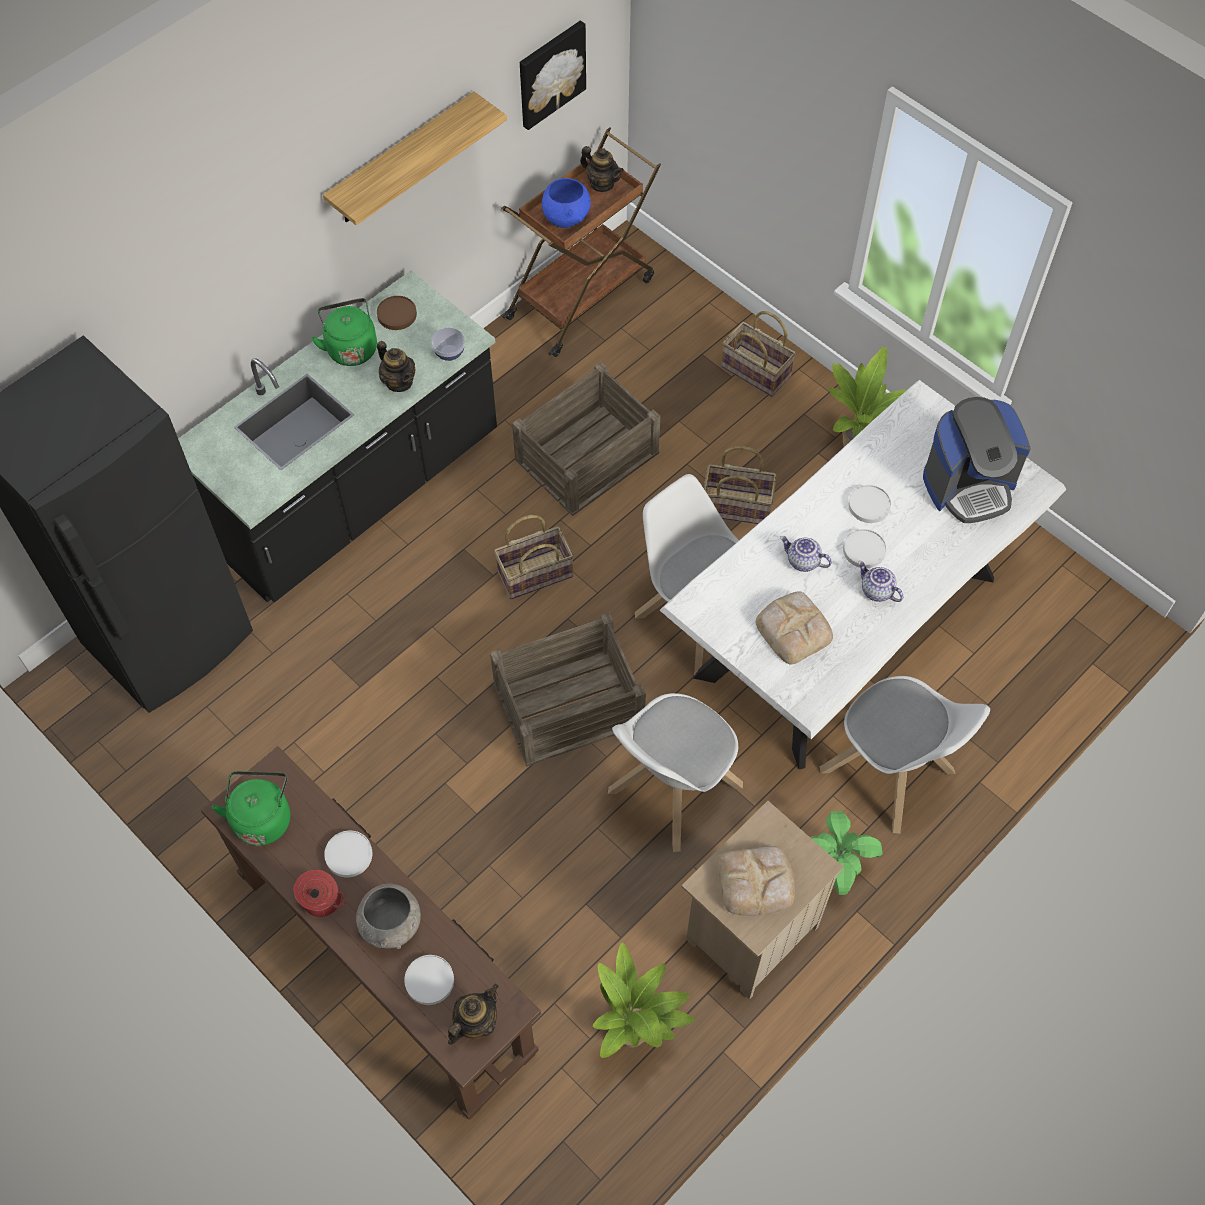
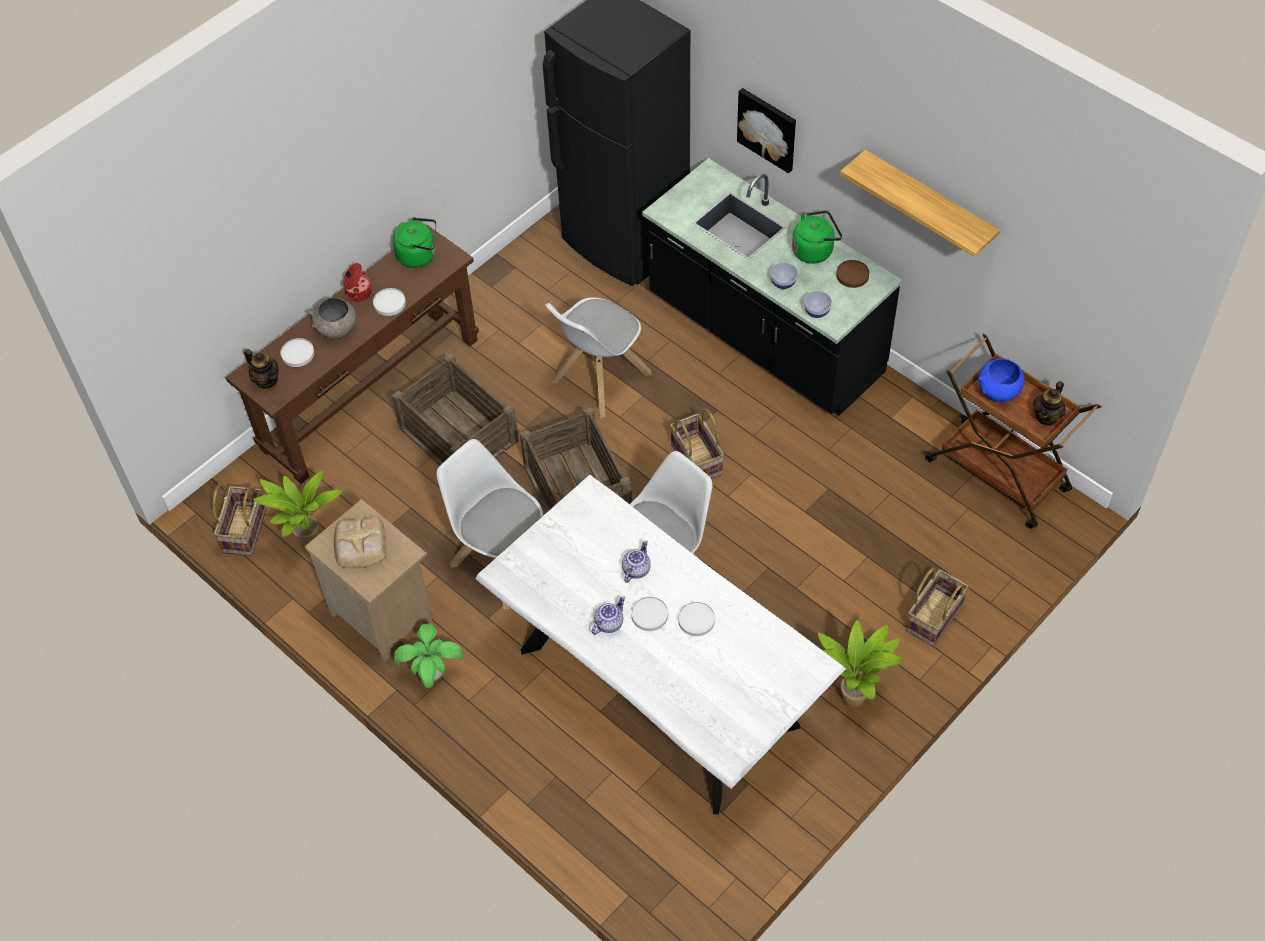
camera: 90 degrees right, 5 degrees down
(399, 382) = (783, 283): teapot -> bowl
(550, 73) = (1069, 301): picture -> picture (768, 128)
(585, 456) = (819, 488): crate -> crate (458, 433)
(737, 505) = (779, 603): basket -> basket (245, 531)
(793, 628) = (570, 562): bread -> none
(890, 773) = (516, 718): chair -> chair (599, 379)
(968, 485) = (724, 700): coffee machine -> none

